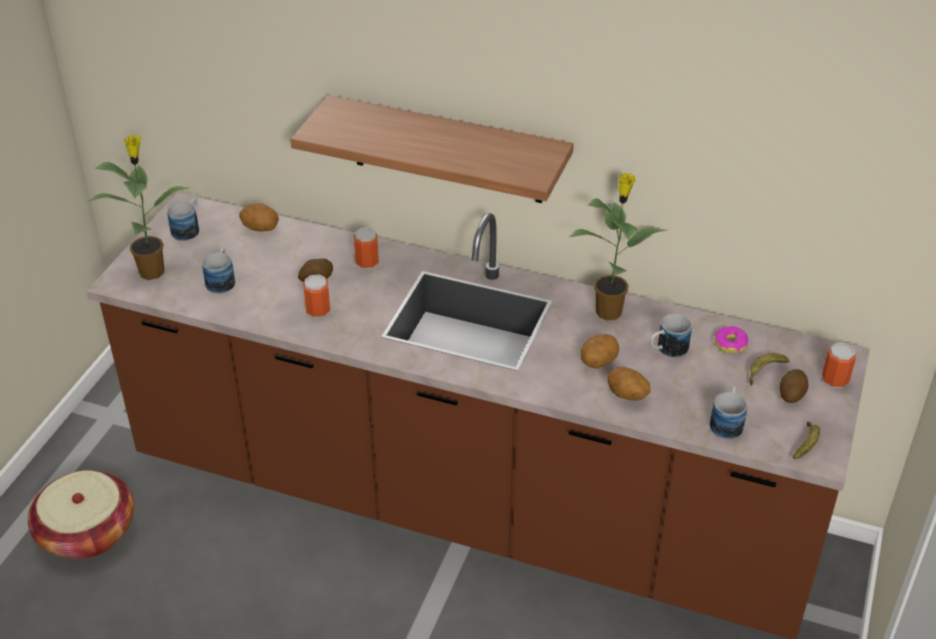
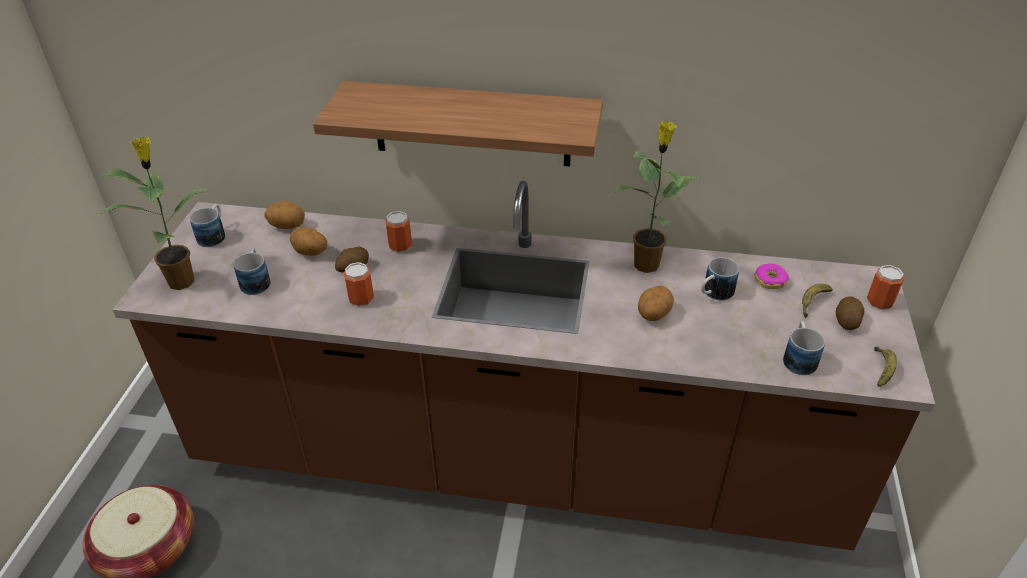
camera: 10 degrees left, 0 degrees up
(627, 396) = (692, 344): potato -> potato (310, 253)

